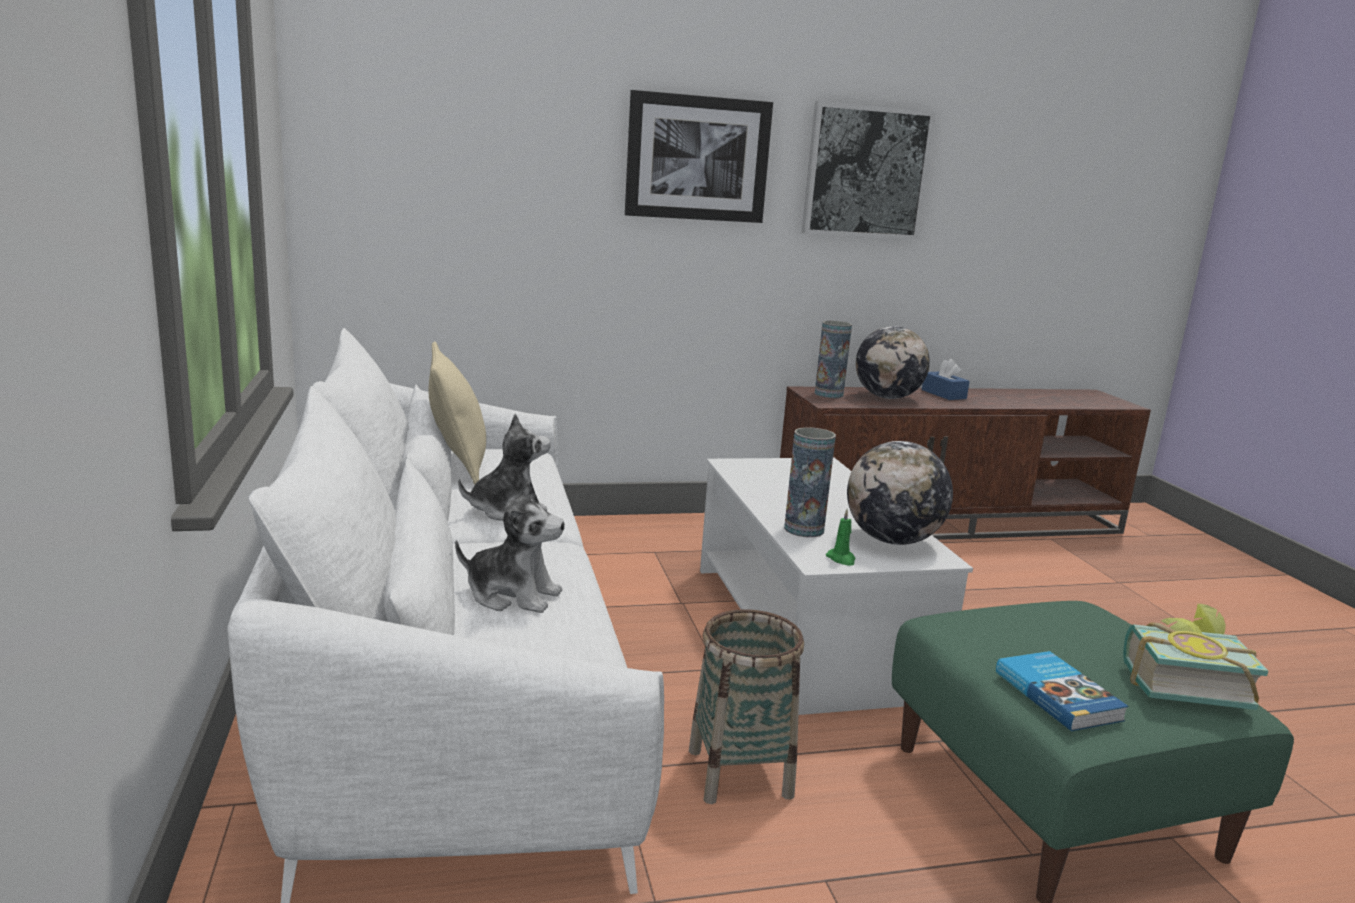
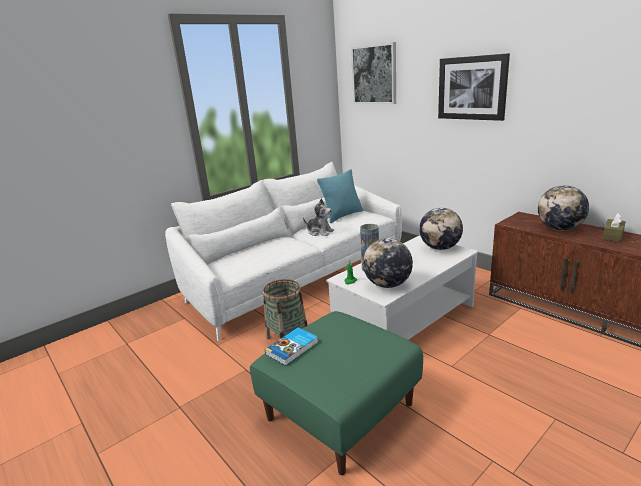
camera: 65 degrees right, 5 degrees up
(457, 466) = (342, 216): beige pillow -> turquoise pillow
(513, 595) = (260, 253): plush toy -> none
(788, 468) = (440, 248): none -> globe
(828, 394) = (527, 220): vase -> none
(866, 172) = (571, 87): picture -> picture (374, 74)
(943, 394) = (612, 236): blue tissue box -> brown tissue box
(1179, 682) = (339, 376): book -> none

